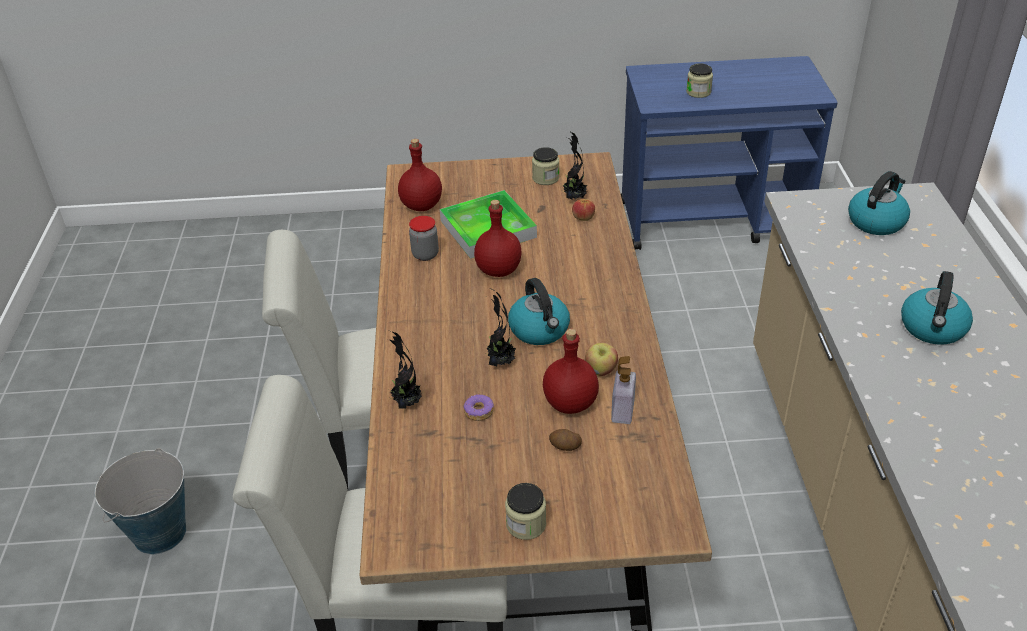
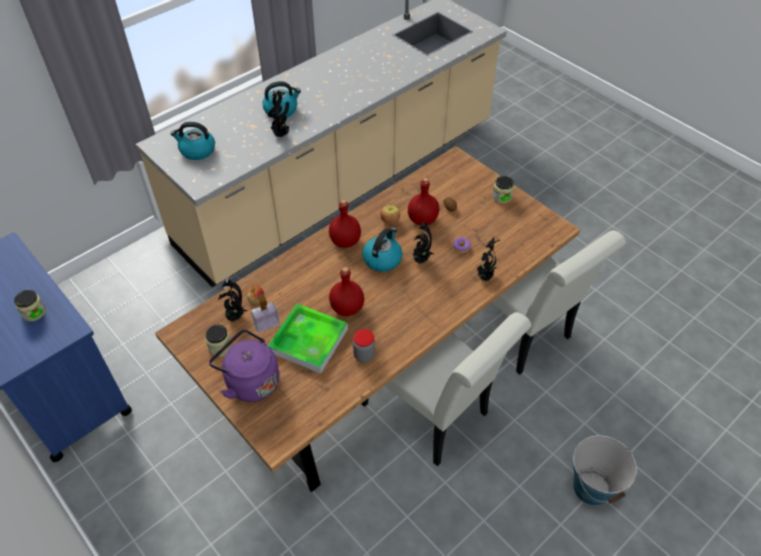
camera: 130 degrees left, 10 degrees up
(421, 206) = (312, 398): red bottle -> red bottle (346, 241)
(485, 181) = (250, 381): none -> purple kettle
(622, 410) = (409, 201): soap dispenser -> soap dispenser (267, 324)
(857, 303) = (281, 135): none -> potted plant

